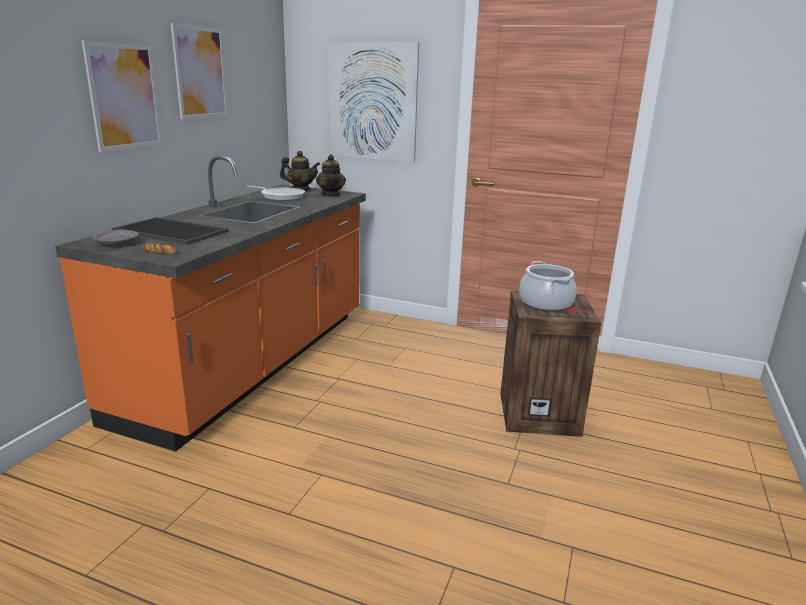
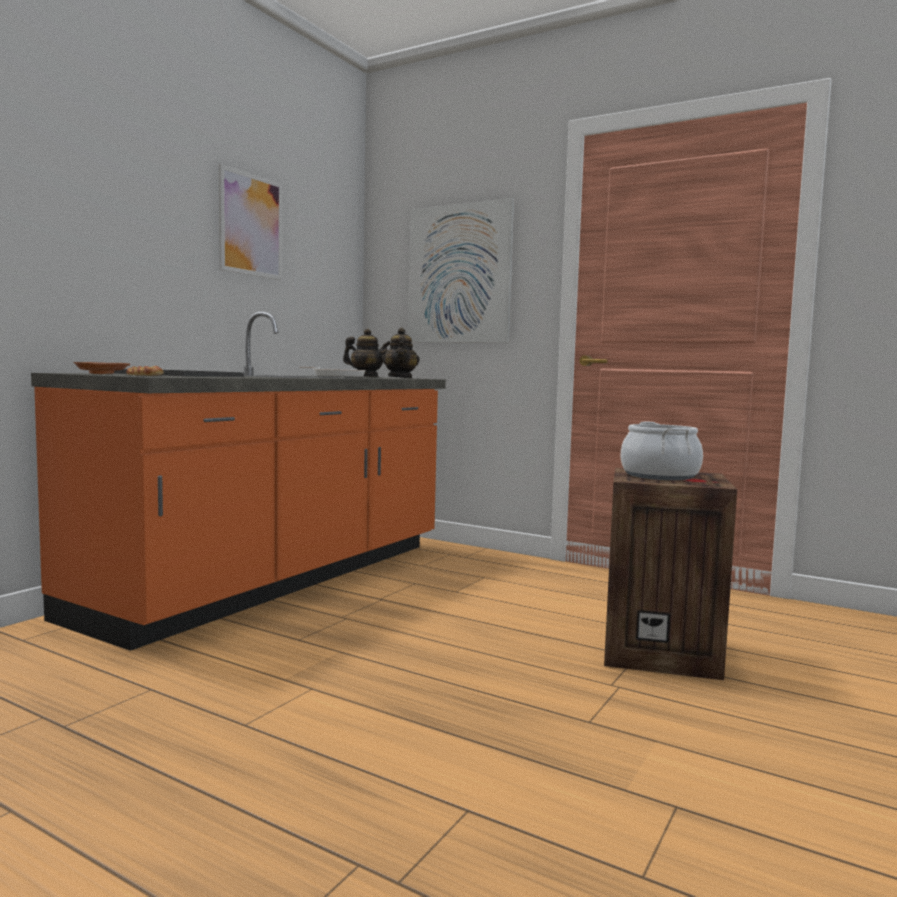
camera: 10 degrees right, 15 degrees down
(116, 244) = (101, 374): grey plate -> brown plate
(124, 97) = (150, 229): picture -> none

